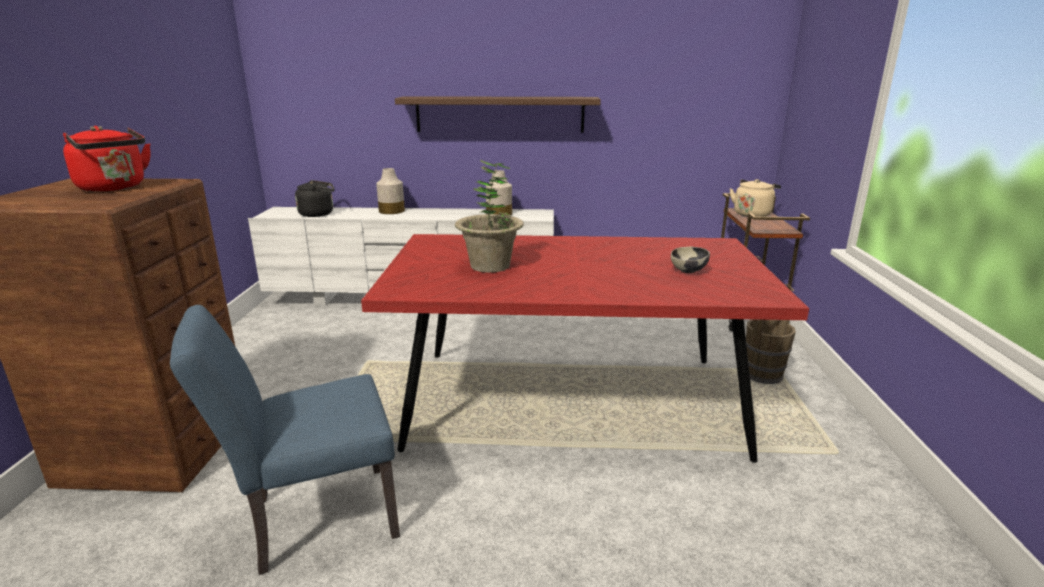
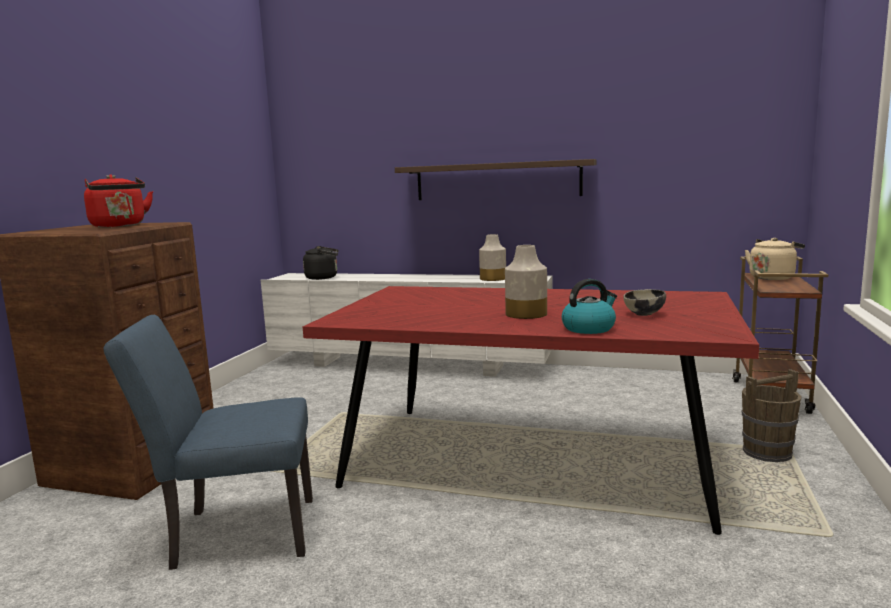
camera: 15 degrees right, 10 degrees down
(392, 211) = (391, 276): beige vase -> beige vase (526, 314)
(490, 266) = (440, 307): potted plant -> none
(653, 293) = (589, 328): none -> kettle

